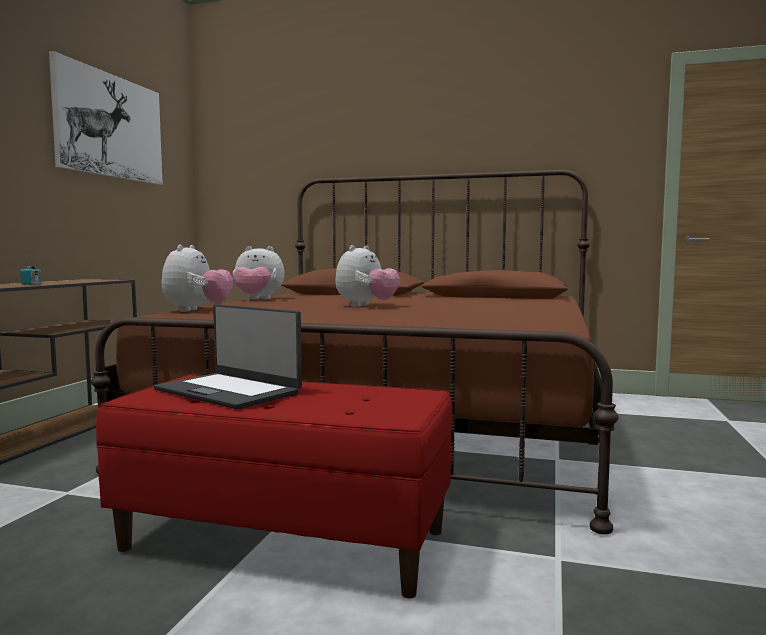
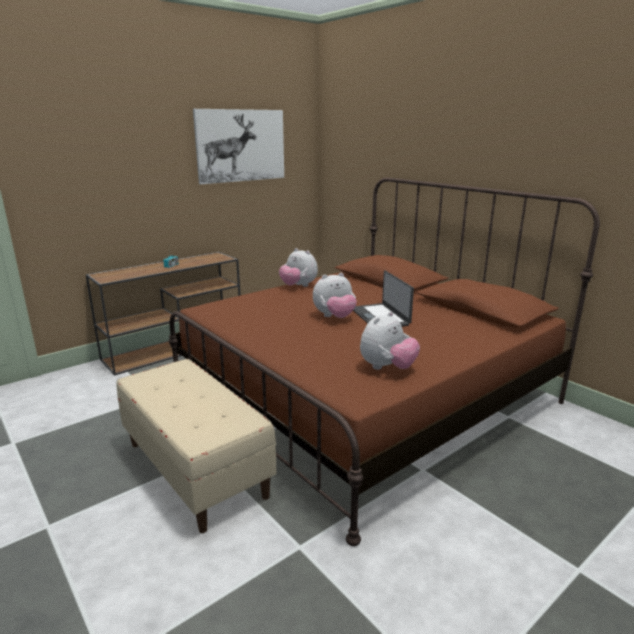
camera: 35 degrees right, 15 degrees up
(197, 310) = (230, 304): plush toy -> plush toy (387, 368)
(229, 391) = (175, 385): laptop -> laptop (380, 316)
(285, 539) = (196, 469): red bench -> beige bench

